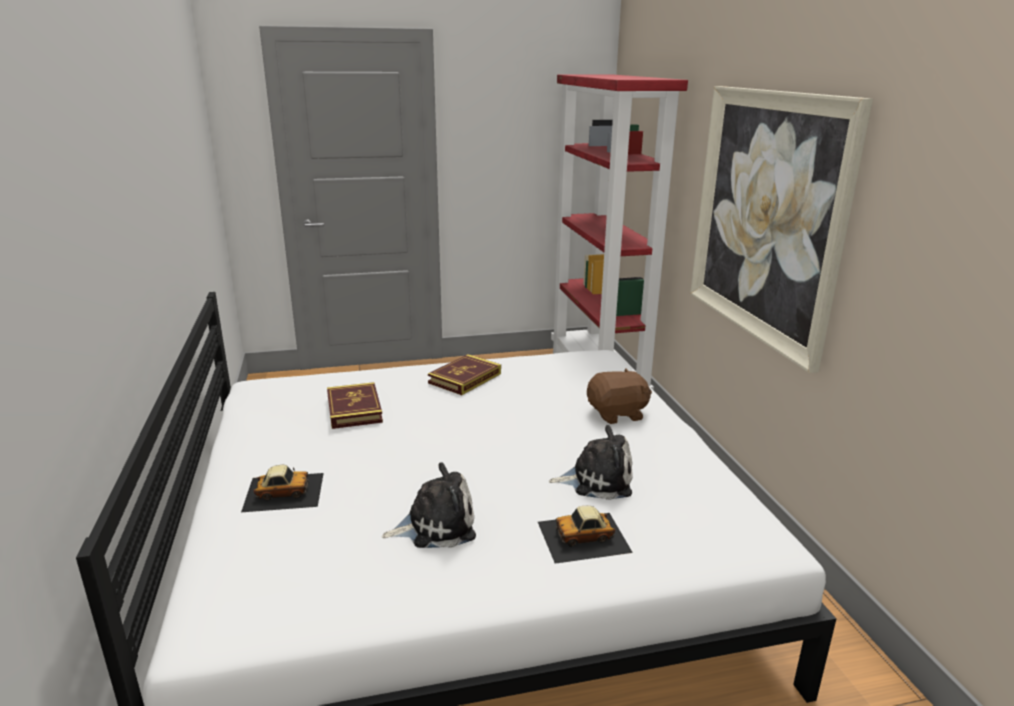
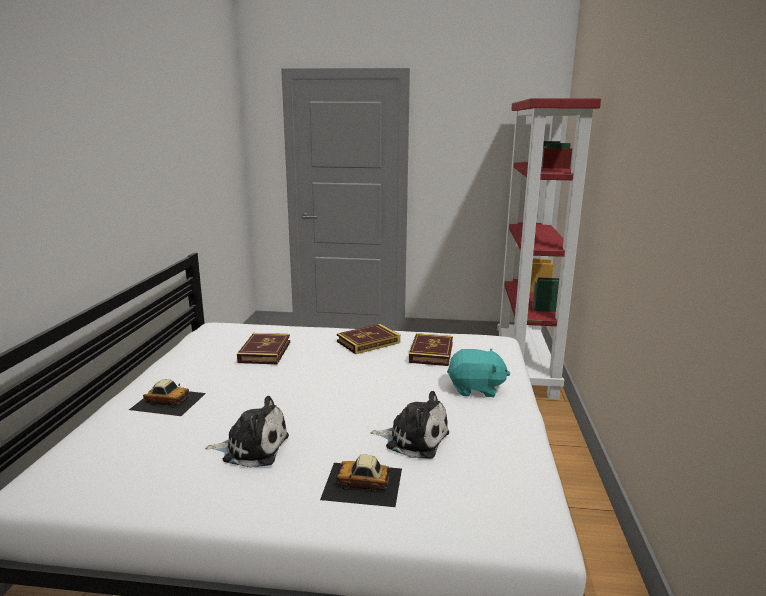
camera: 20 degrees right, 5 degrees down
(543, 380) = (431, 353): none -> book
(617, 414) = (475, 389): brown plush toy -> turquoise plush toy
(766, 217) = (639, 218): picture -> none

